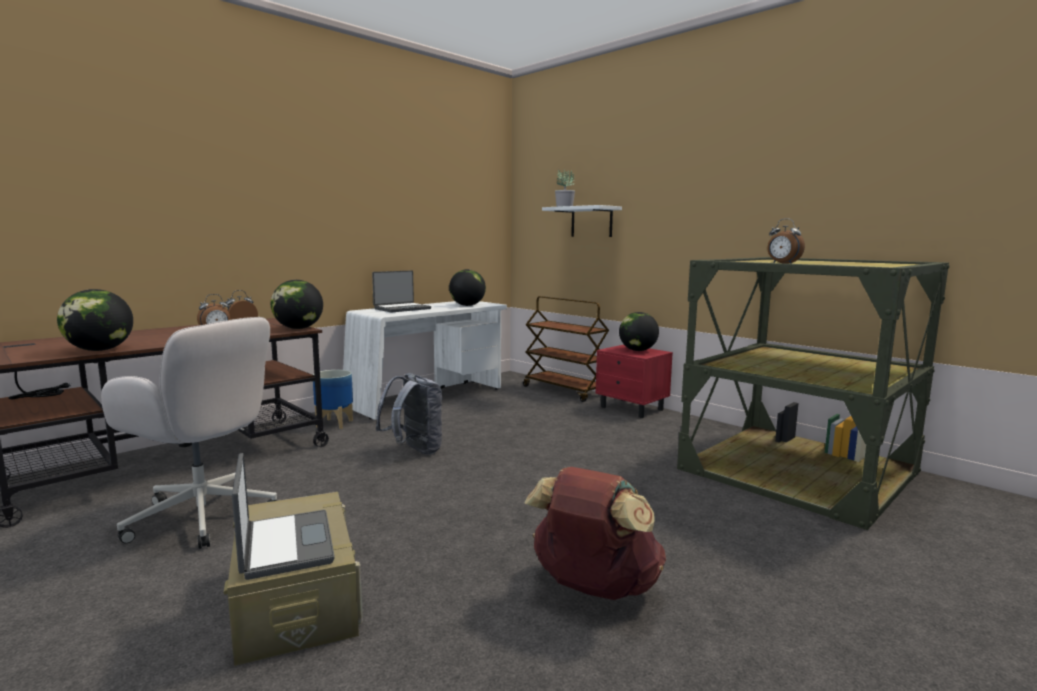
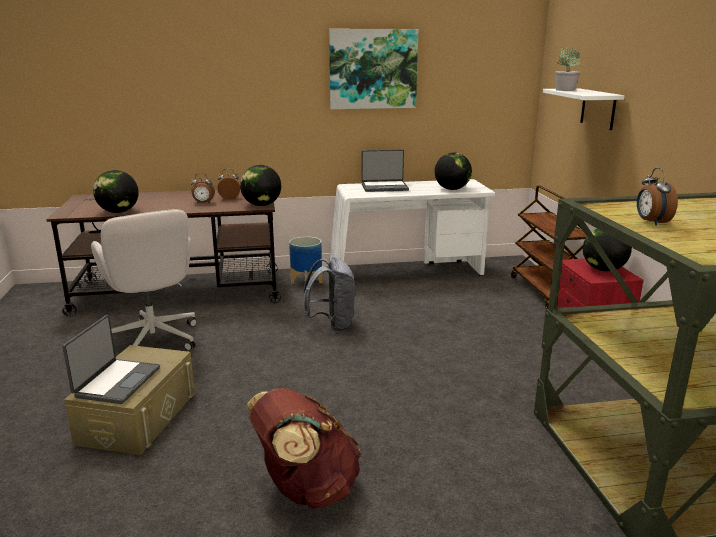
camera: 35 degrees right, 10 degrees up
(376, 188) = (373, 69): none -> picture

